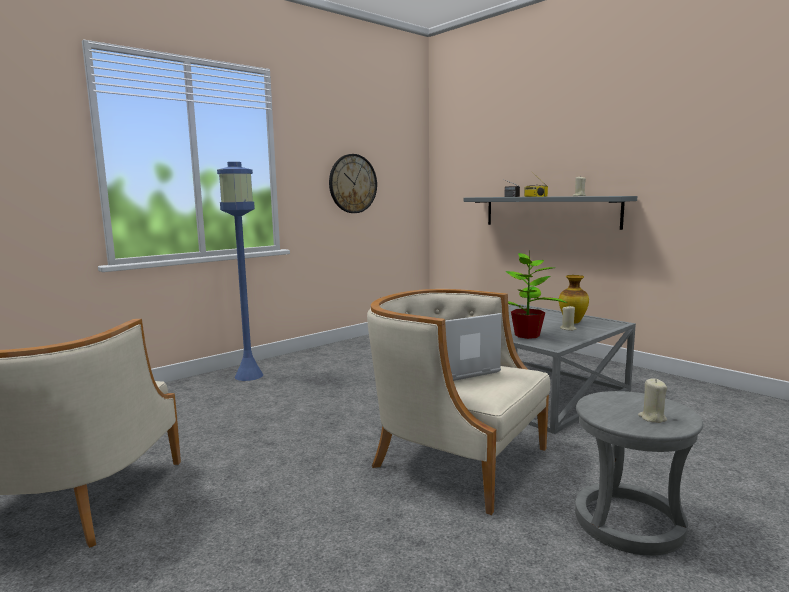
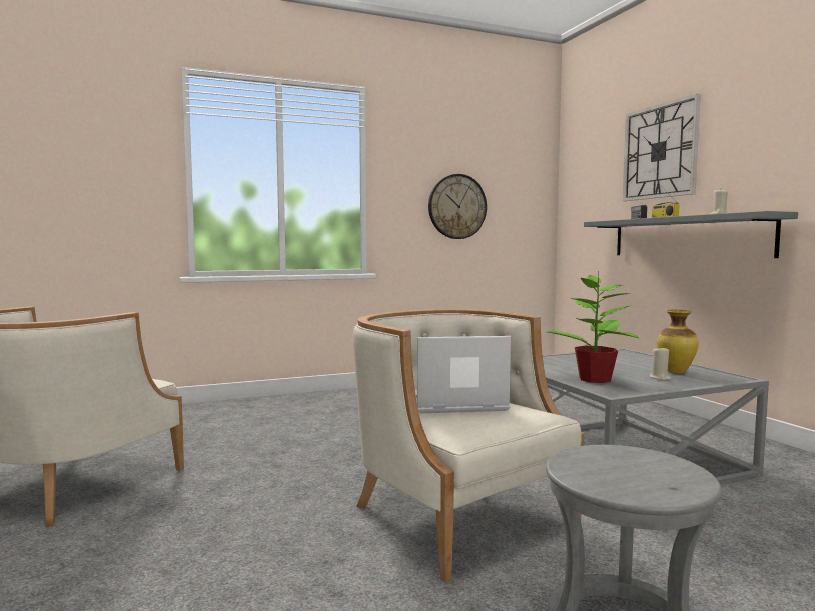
camera: 20 degrees right, 5 degrees down
(249, 376) = (314, 402): blue floor lamp -> none
(525, 141) = (660, 151): none -> wall clock
(652, 418) = (640, 481): beige candle -> none

